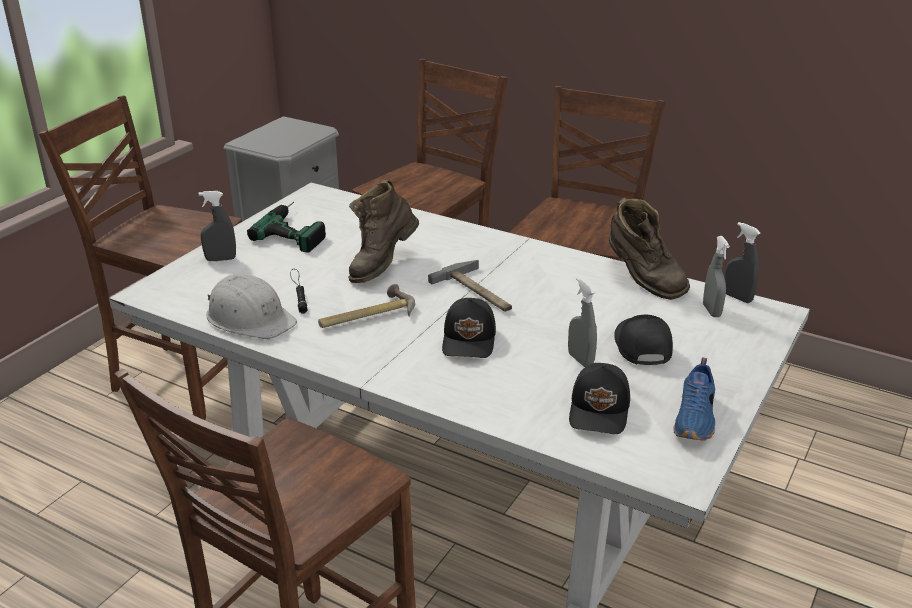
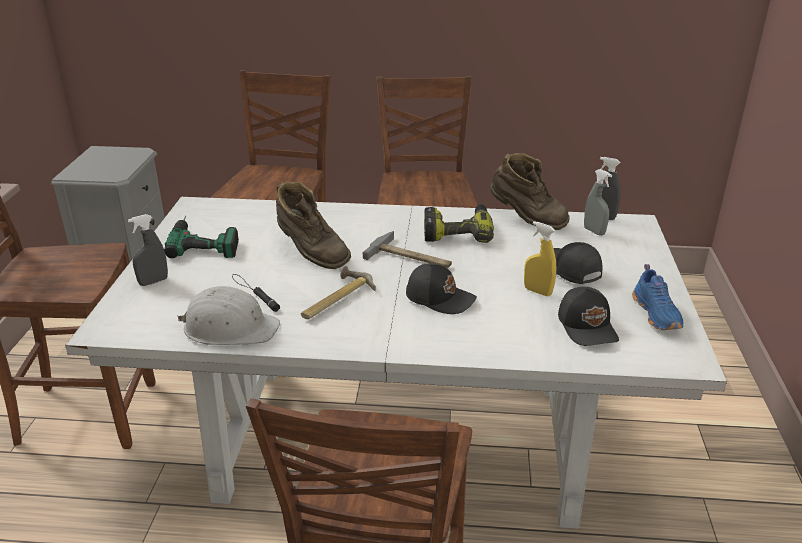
camera: 25 degrees left, 0 degrees up
(382, 266) = (311, 254): brown boot -> brown boot turned 60 degrees counterclockwise
(470, 340) = (440, 298): black cap -> black cap turned 45 degrees counterclockwise
(552, 276) = (457, 232): none -> power drill
(580, 360) = (537, 291): grey spray bottle -> yellow spray bottle

